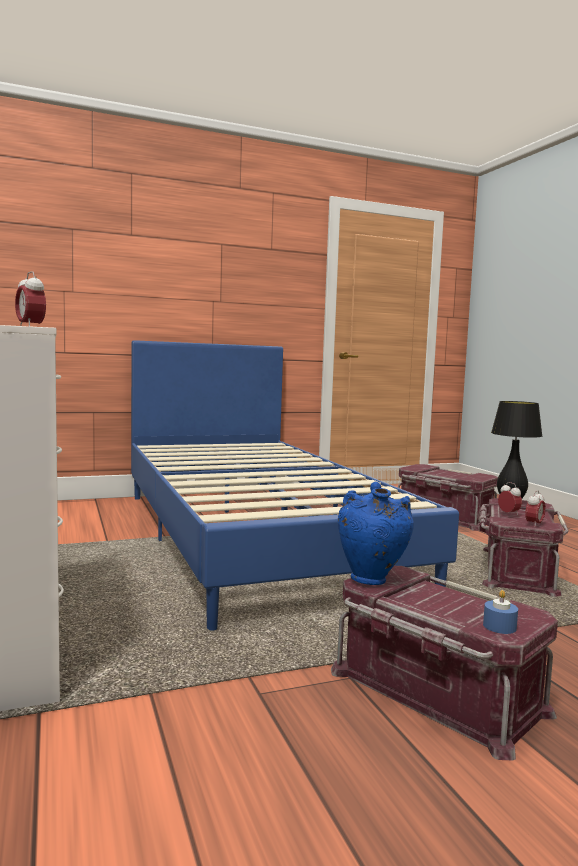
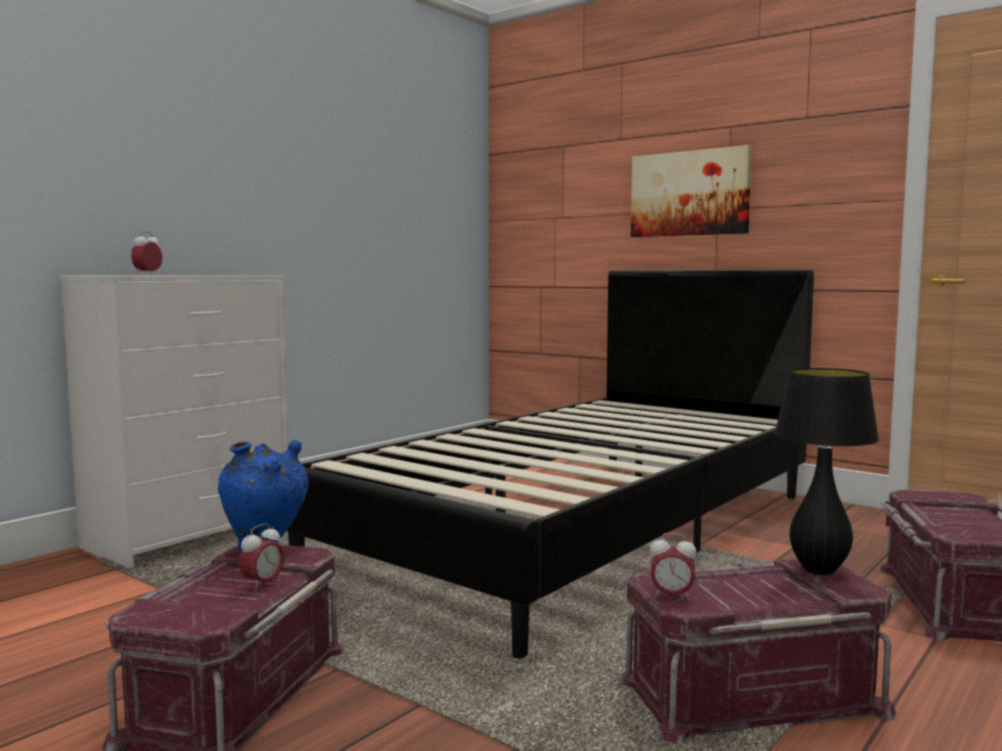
camera: 60 degrees right, 0 degrees up
(193, 287) = (689, 193): none -> picture
(252, 536) = (583, 530): blue bed -> black bed
(499, 626) = (157, 611): blue candle -> none
(509, 514) = (727, 579): alarm clock -> alarm clock (263, 584)

